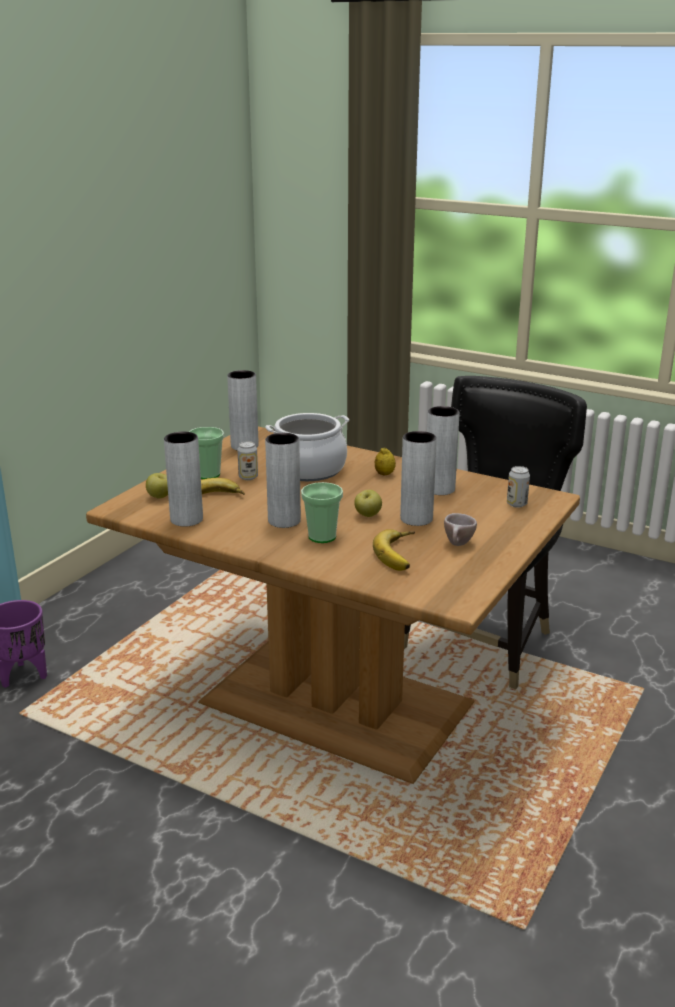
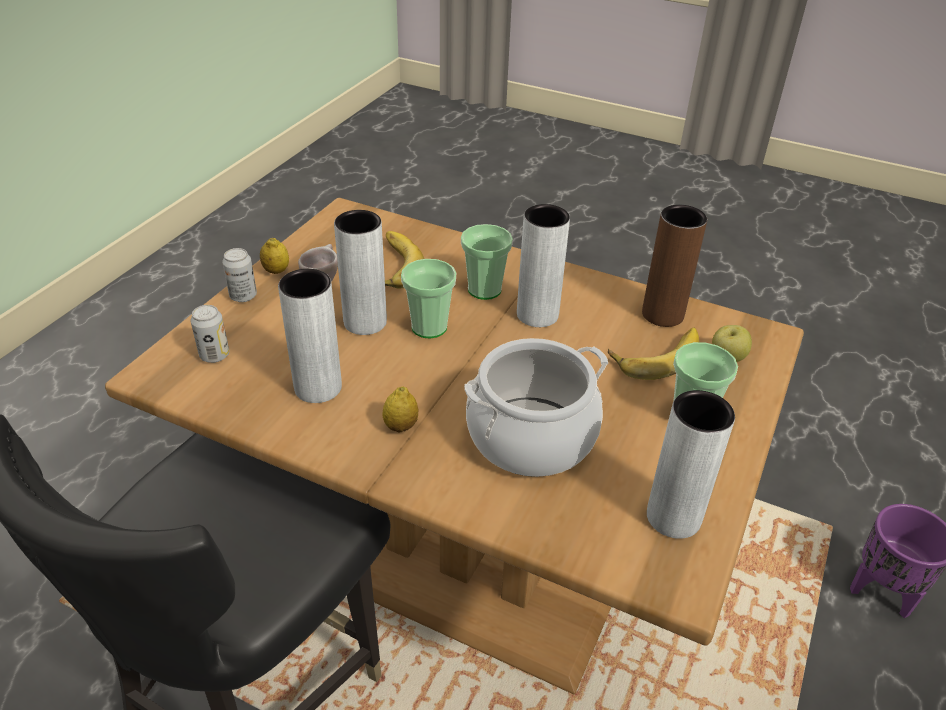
camera: 175 degrees right, 15 degrees up
(186, 519) = (662, 314): grey vase -> brown vase
(248, 477) = (622, 410): can -> can (243, 296)
(368, 515) = (429, 327): apple -> cup
(501, 552) = (276, 271): none -> lemon

